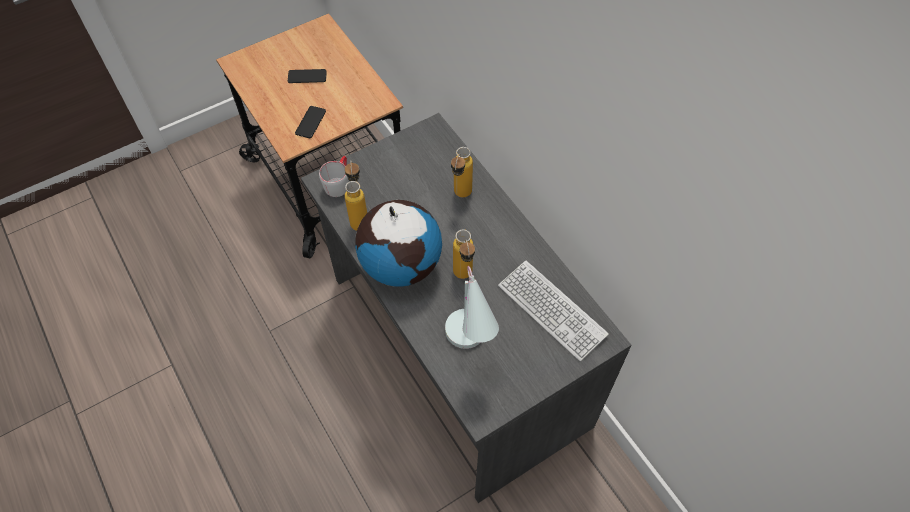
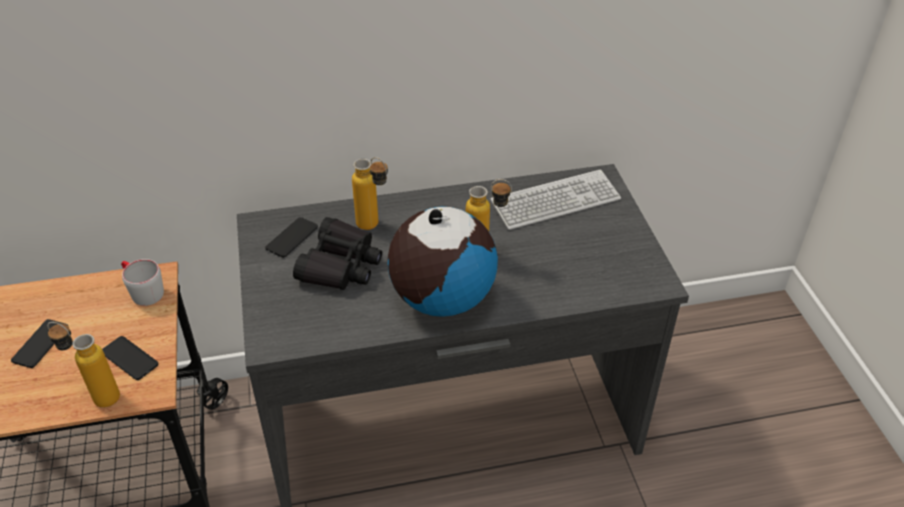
camera: 70 degrees left, 15 degrees down
(338, 182) = (281, 328): grey mug -> grey mug (142, 291)
(359, 217) = (350, 320): bottle -> bottle (97, 396)
(411, 191) = (340, 265): none -> black binoculars
(427, 153) = (292, 238): none -> phone
(471, 347) = (575, 270): white table lamp -> none

